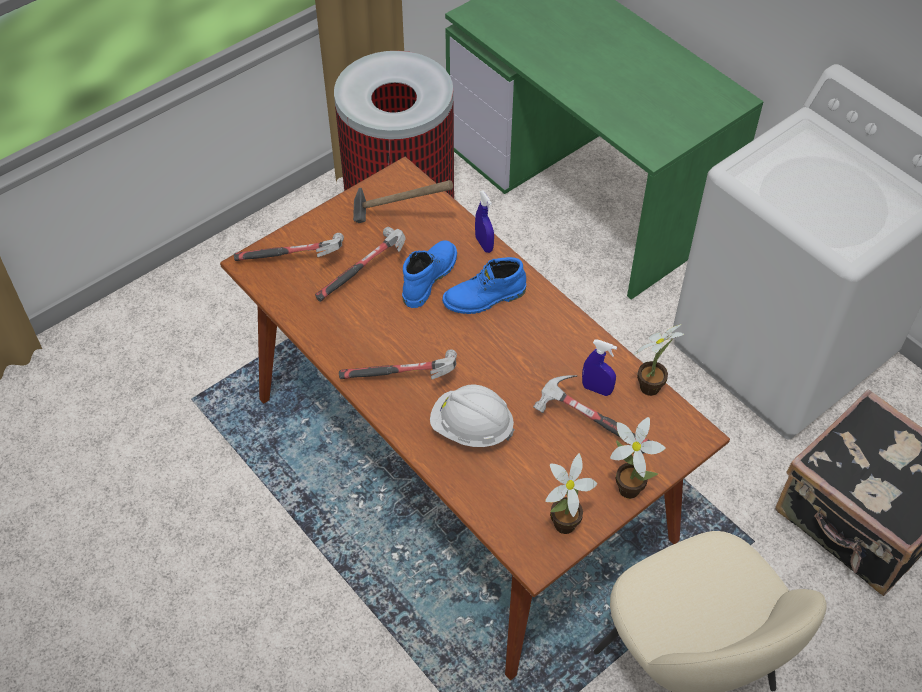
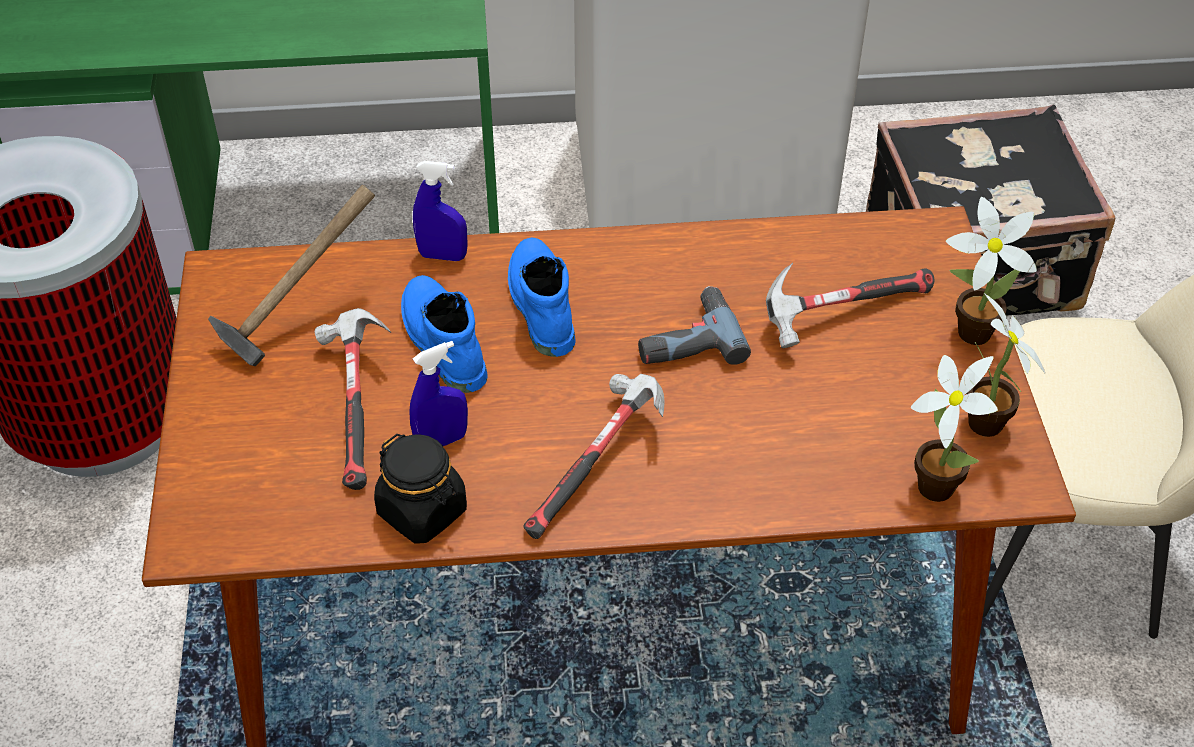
camera: 55 degrees left, 5 degrees down
(293, 259) = (241, 479): hammer -> none
(325, 330) = (423, 511): none -> black jar
(471, 428) = (752, 436): white hard hat -> none
(484, 299) = (539, 305): blue boot -> blue boot turned 150 degrees clockwise
(514, 367) = (686, 338): none -> power drill
(596, 389) = (792, 278): blue spray bottle -> blue spray bottle (442, 441)
(653, 386) = (830, 226): potted plant -> potted plant (935, 482)

